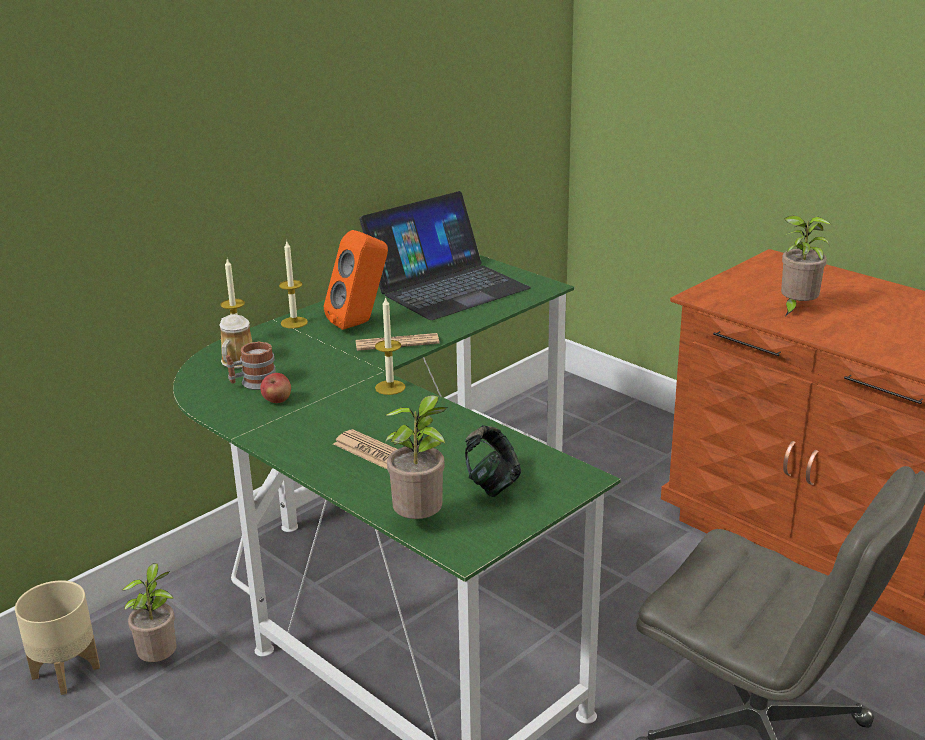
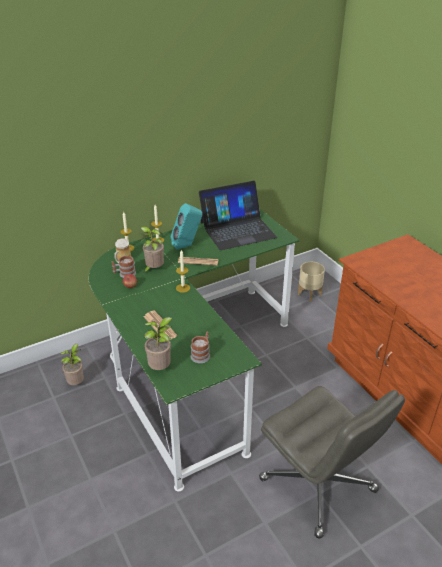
camera: 15 degrees right, 10 degrees up
(67, 671) = (38, 380): beige planter -> beige planter (309, 294)
(361, 323) = (187, 246): orange speaker -> turquoise speaker
(492, 484) = (202, 354): headphones -> mug
(796, 309) = (399, 278): potted plant -> potted plant (153, 269)

